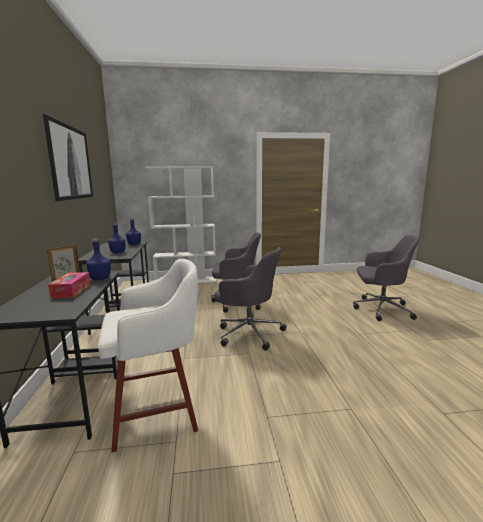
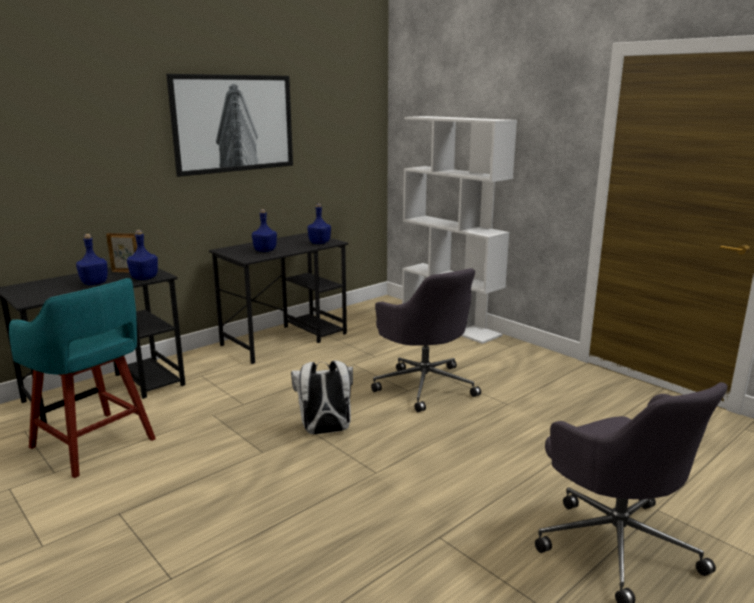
camera: 55 degrees right, 5 degrees up
(71, 291) = (94, 283): tissue box -> blue bottle
(158, 413) = (95, 444): white stool -> turquoise stool
(248, 332) = (325, 431): grey office chair -> white backpack

